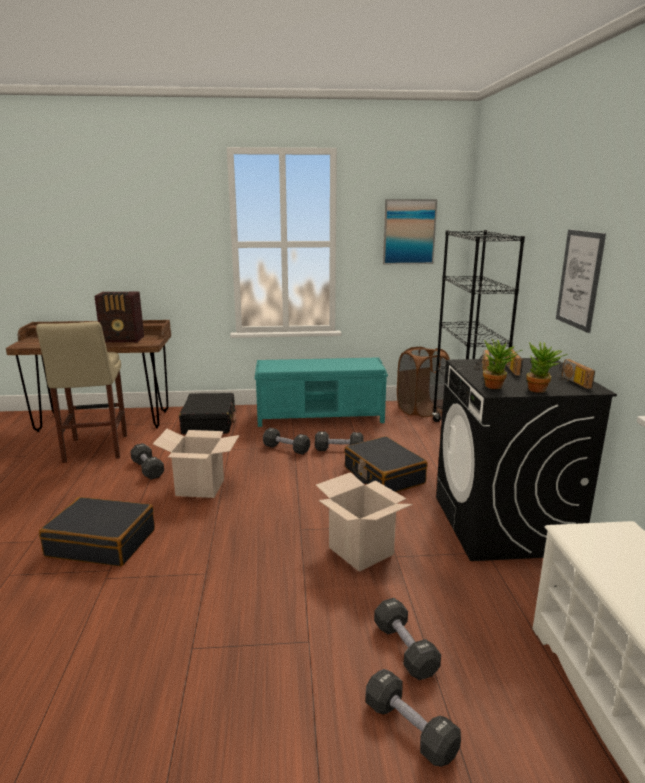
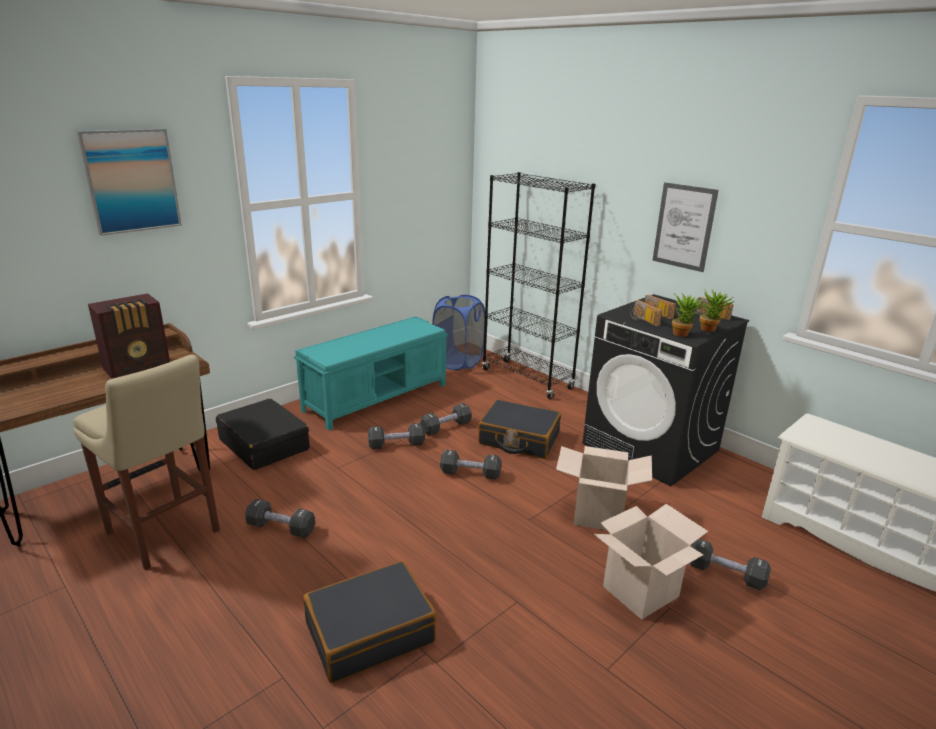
camera: 40 degrees left, 5 degrees up
(200, 487) = (375, 522): cardboard box -> cardboard box (640, 591)
(409, 232) = (425, 174): picture -> picture (131, 181)
(409, 729) = (798, 624): black dumbbell -> black dumbbell (470, 473)
(421, 410) = (458, 362): brown laundry basket -> blue laundry basket

